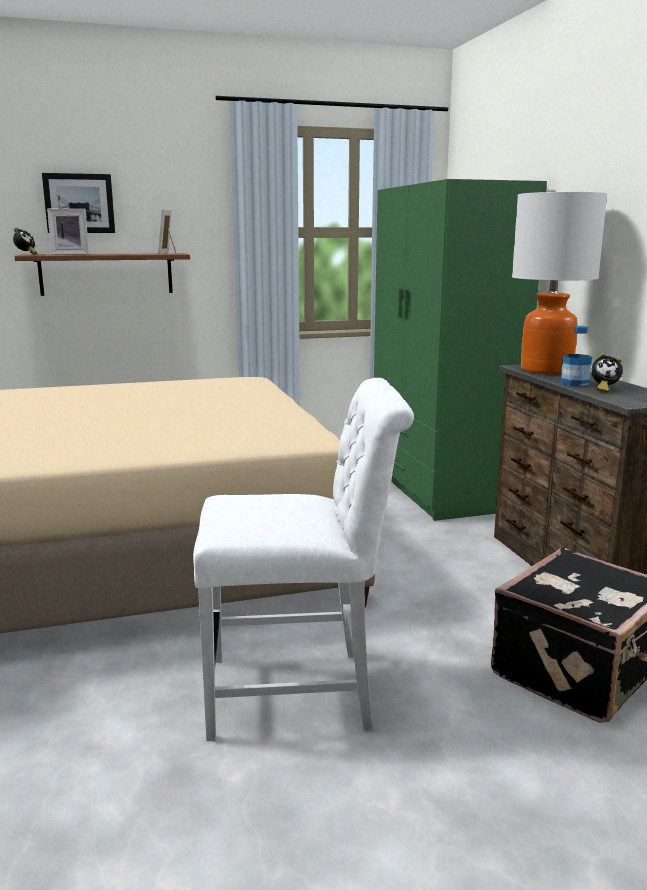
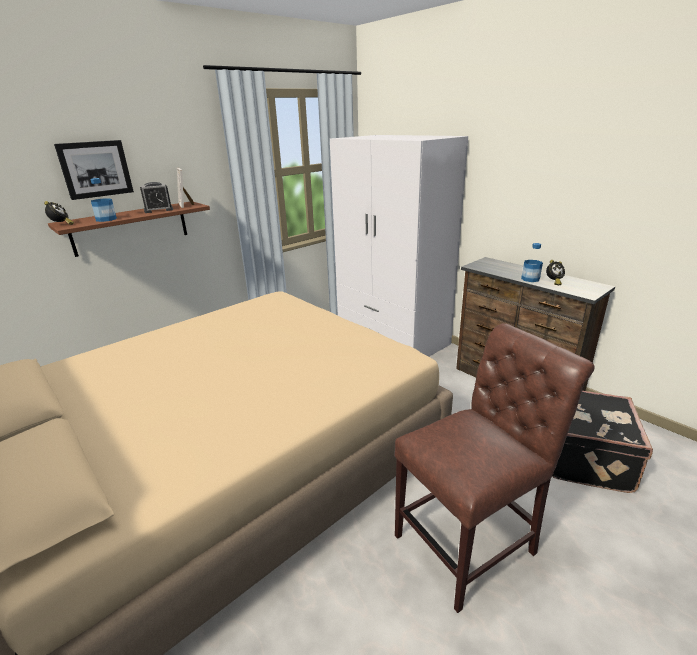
camera: 25 degrees left, 10 degrees up
(70, 254) = (106, 219): picture frame -> bottle
(133, 254) = (158, 210): none -> alarm clock
(300, 693) = (471, 541): white chair -> brown chair
(439, 488) = (392, 337): green wardrobe -> white wardrobe
(546, 370) = (493, 267): table lamp -> none

